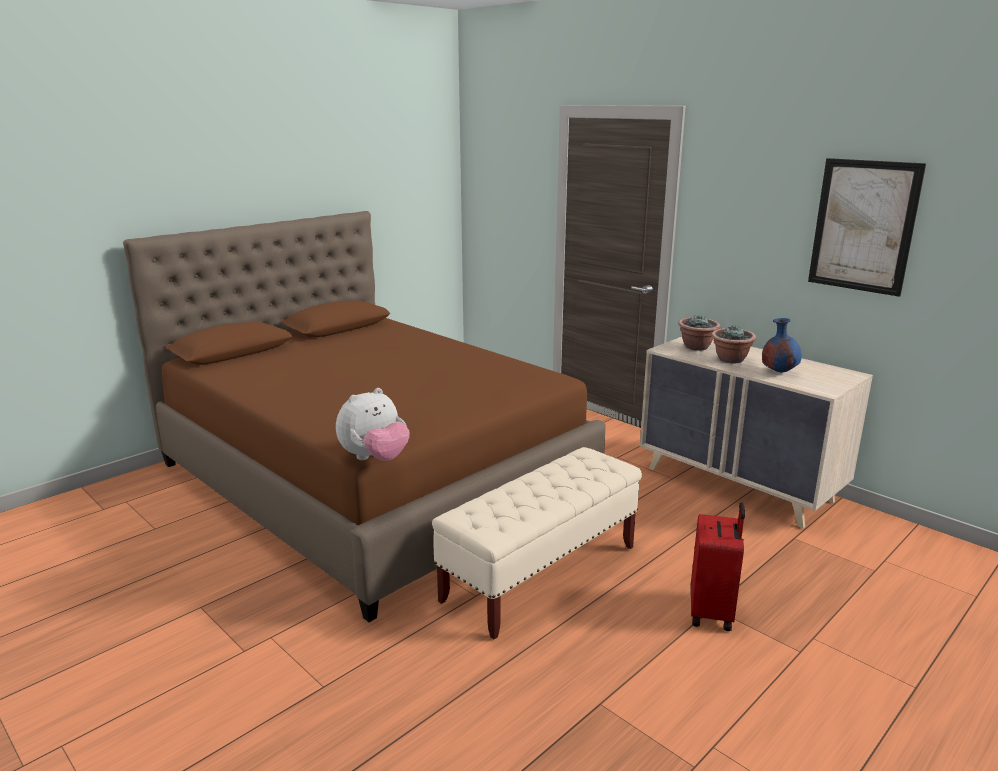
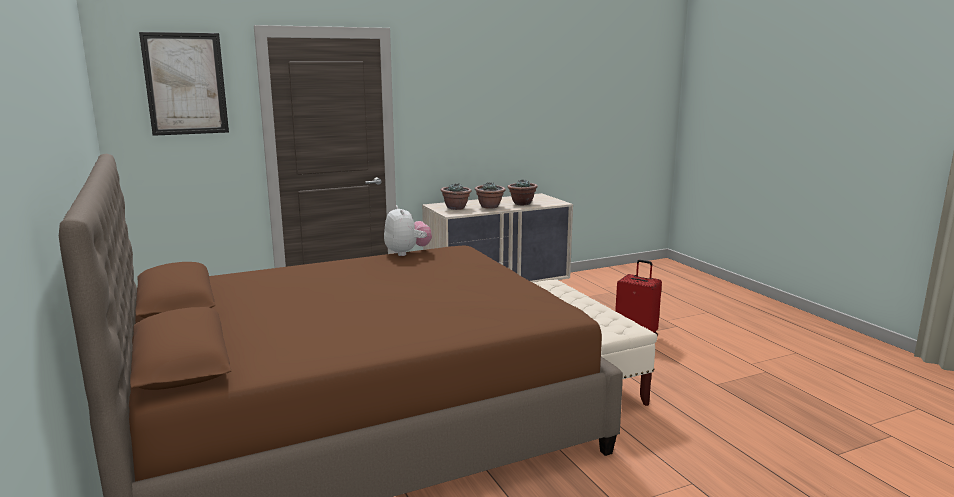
camera: 70 degrees left, 5 degrees down
(375, 459) = (585, 312): plush toy -> plush toy (407, 253)
(778, 372) = (522, 203): blue vase -> potted plant
(863, 226) = (523, 103): picture -> picture (185, 84)

